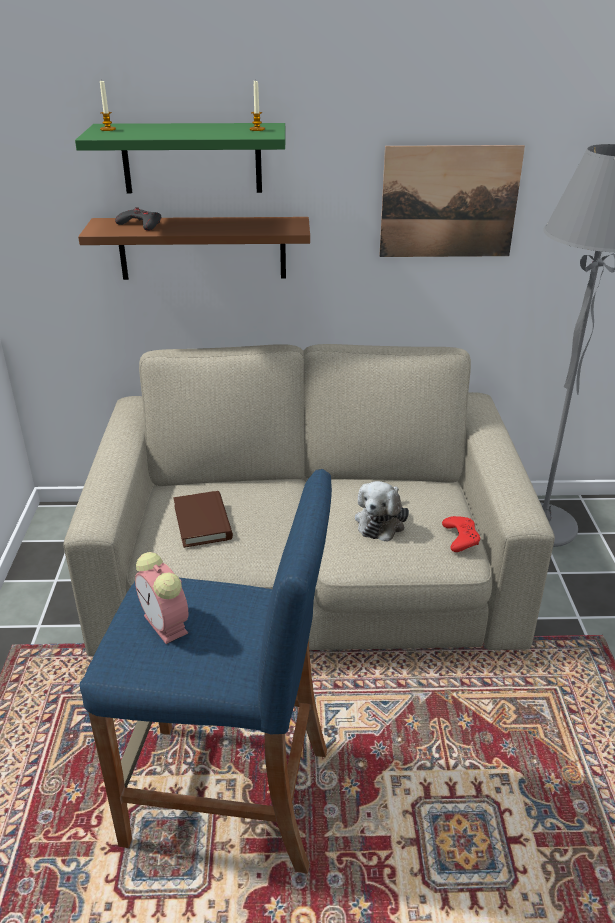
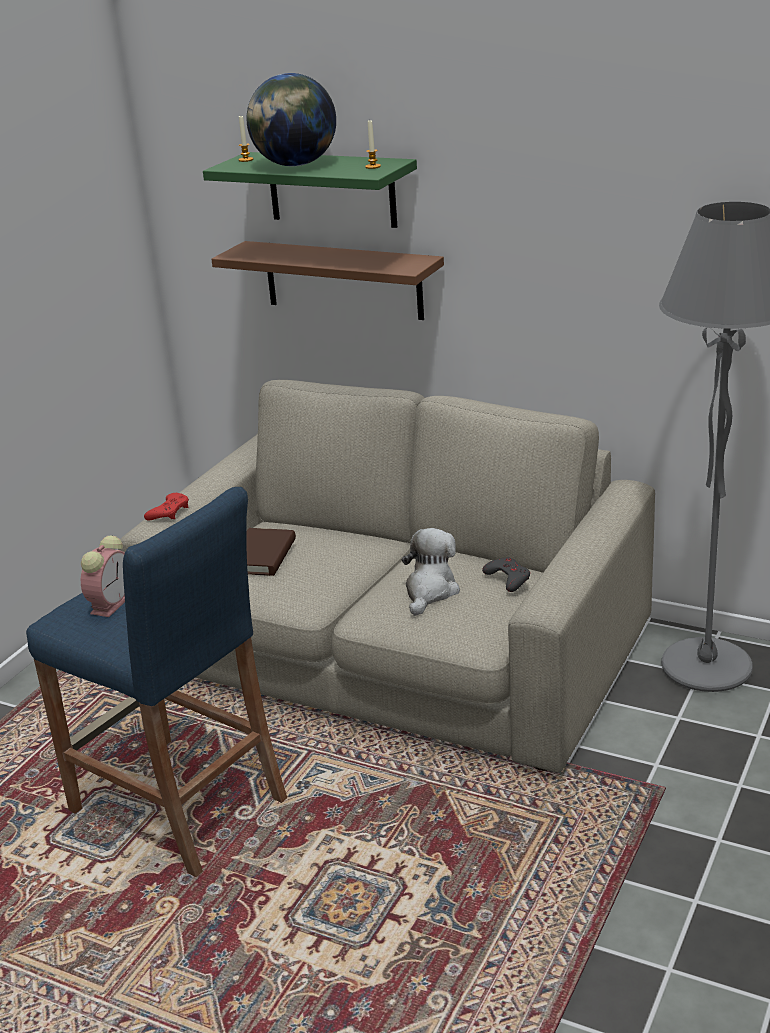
camera: 30 degrees right, 5 degrees down
(141, 224) = (277, 251): grey game controller -> grey game controller (508, 578)
(167, 625) = (111, 603): alarm clock -> alarm clock turned 150 degrees counterclockwise
(172, 131) = (295, 165): none -> globe
(381, 521) = (430, 591): plush toy -> plush toy turned 150 degrees clockwise
(449, 202) = (590, 253): picture -> none
(460, 537) = (496, 623): red game controller -> red game controller (169, 511)

